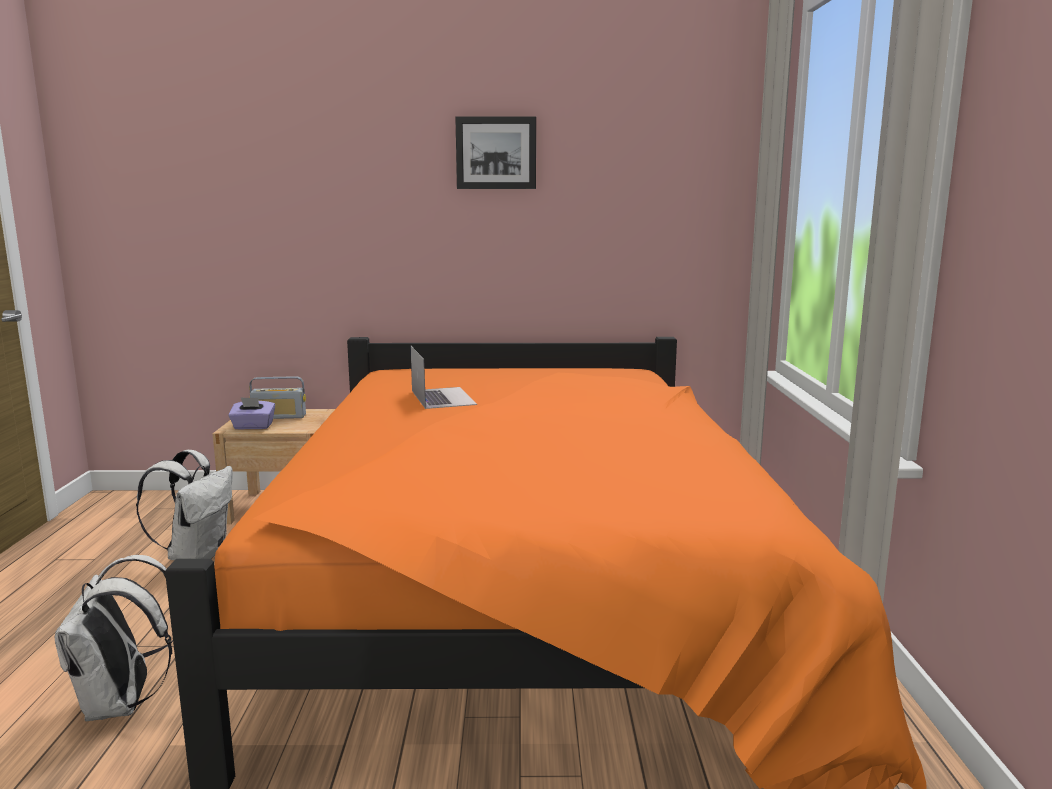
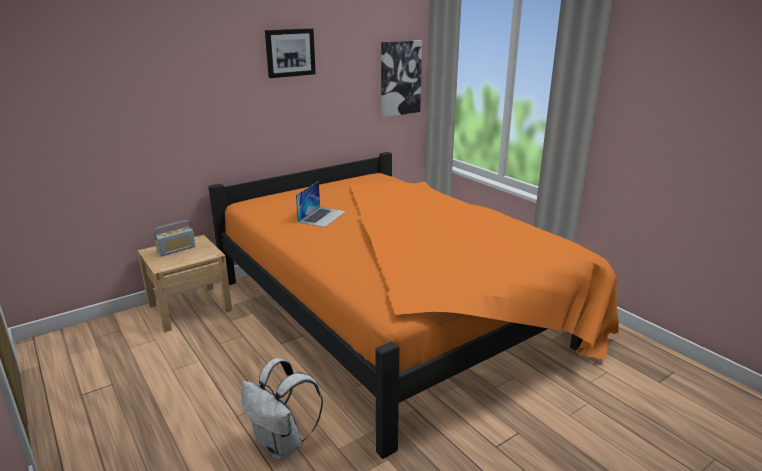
camera: 35 degrees left, 10 degrees up
(197, 555) = (183, 355): white backpack -> none
(253, 427) = (174, 261): purple tissue box -> none
(442, 397) = (322, 216): laptop -> laptop turned 75 degrees clockwise
(708, 210) = (400, 78): none -> picture

